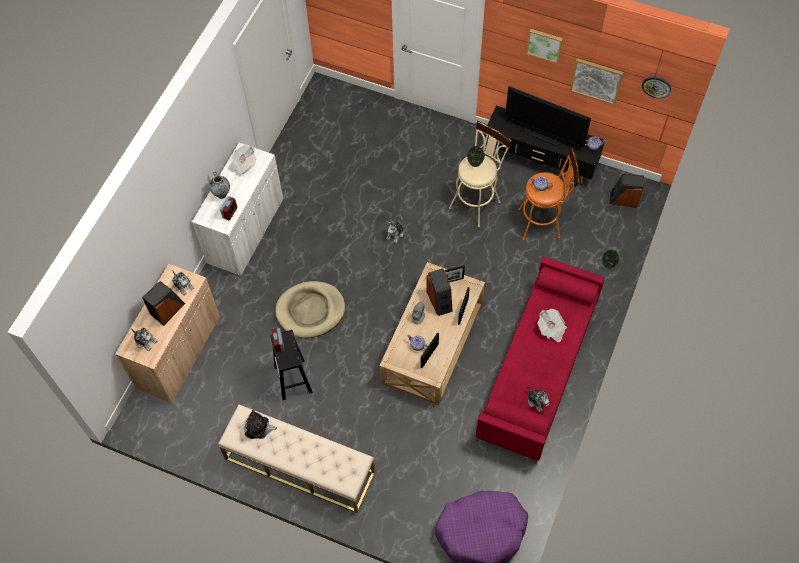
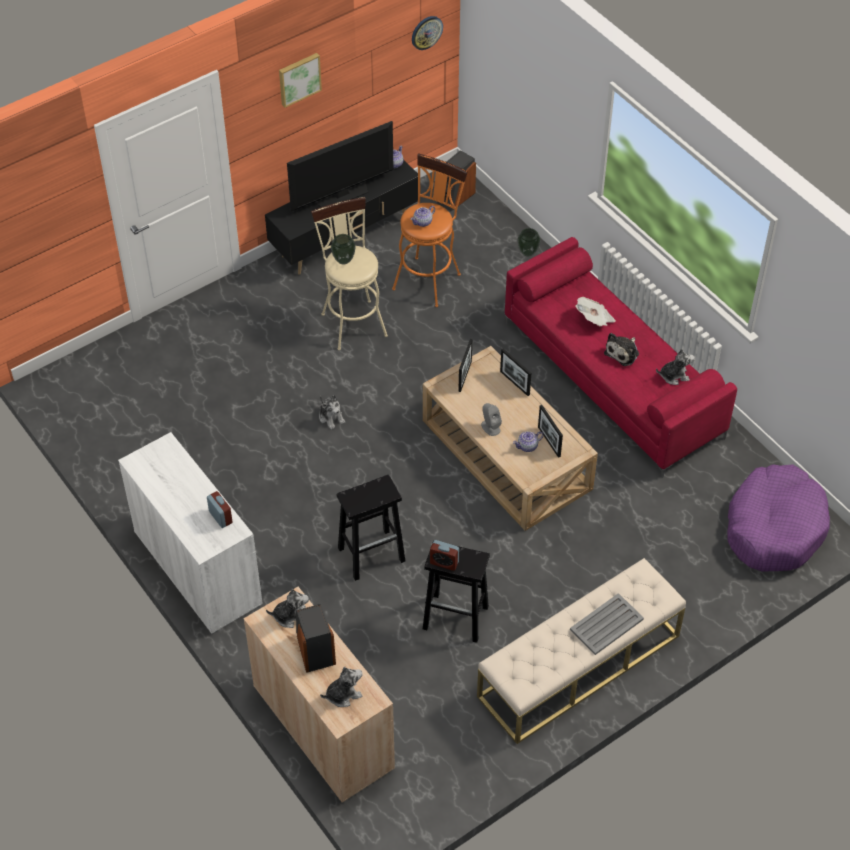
camera: 60 degrees left, 10 degrees down
(222, 194) = (184, 513): vase -> none
(242, 165) = (158, 471): newspaper -> none
(258, 428) = (528, 655): plush toy -> plush toy (623, 352)
(306, 460) = (607, 624): none -> grey tray
(310, 311) = (372, 554): beige dog bed -> black stool
(440, 300) = (484, 397): speaker -> none
(596, 80) = (364, 79): picture -> none

